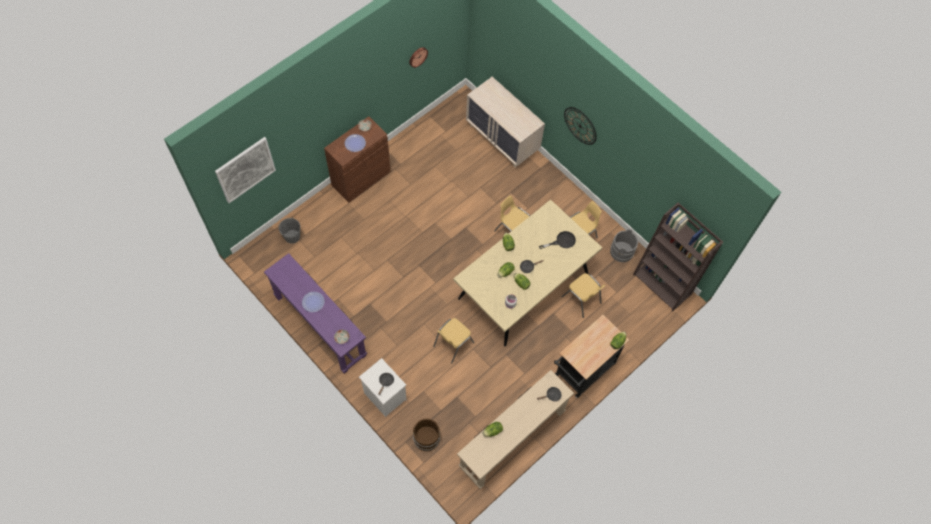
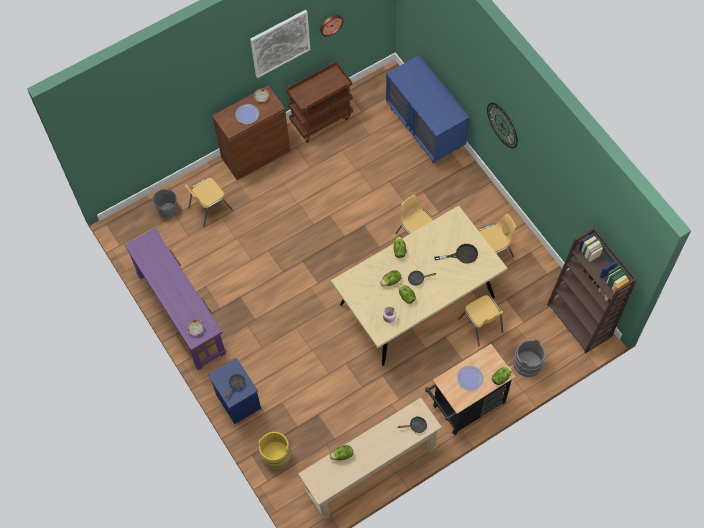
camera: 15 degrees right, 0 degrees up
(245, 169) = (117, 130): picture -> picture (280, 43)
(313, 302) = (171, 285): plate -> plate (469, 378)
(384, 396) = (237, 401): white nightstand -> blue nightstand
(412, 141) = (321, 119): none -> brown cart
(426, 438) = (275, 455): brown bucket -> yellow bucket
(453, 344) = (324, 355): yellow chair -> yellow chair (209, 208)
(502, 139) = (425, 128): beige dresser -> blue dresser
(621, 252) = (539, 276): grey bucket -> grey bucket (527, 364)

